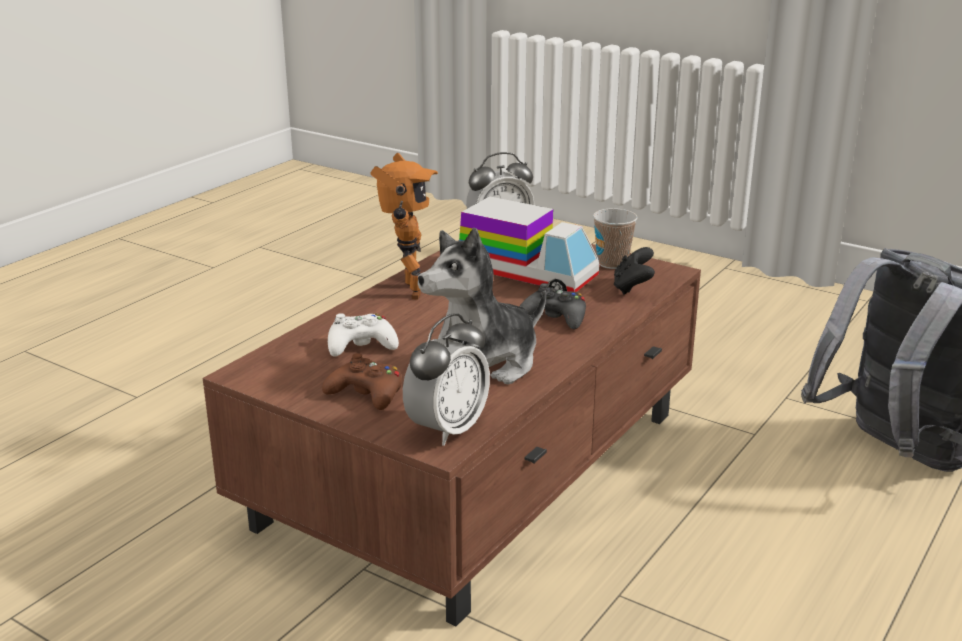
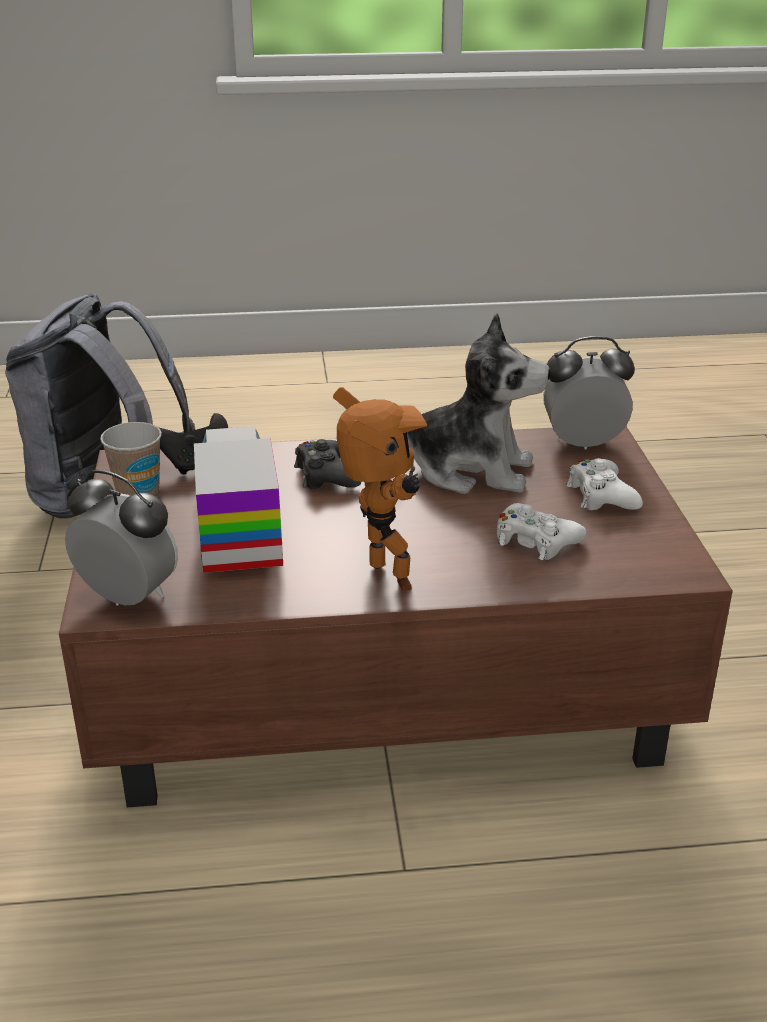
camera: 130 degrees left, 5 degrees up
(366, 393) = (601, 496): brown game controller -> white game controller
(406, 291) = (383, 580): toy robot -> toy robot turned 105 degrees clockwise

